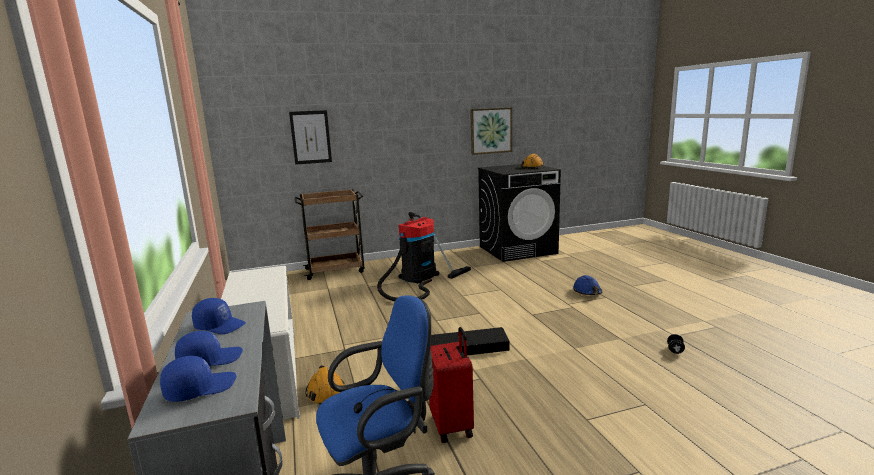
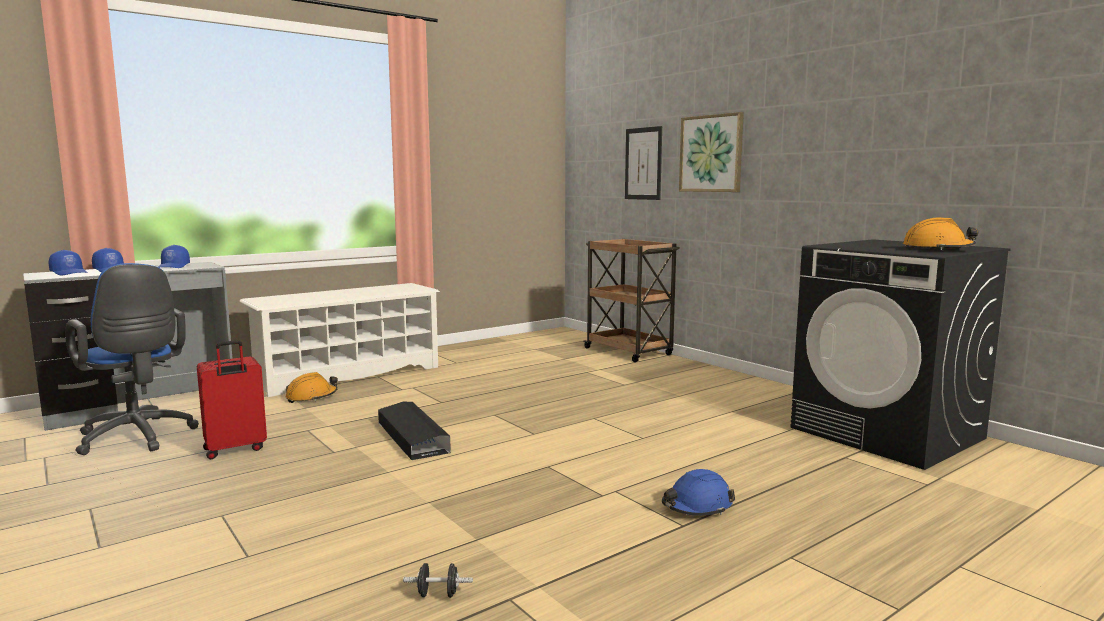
camera: 70 degrees right, 5 degrees down
(416, 278) = (640, 388): vacuum cleaner -> none
(491, 130) = (914, 164): picture -> picture (711, 153)

